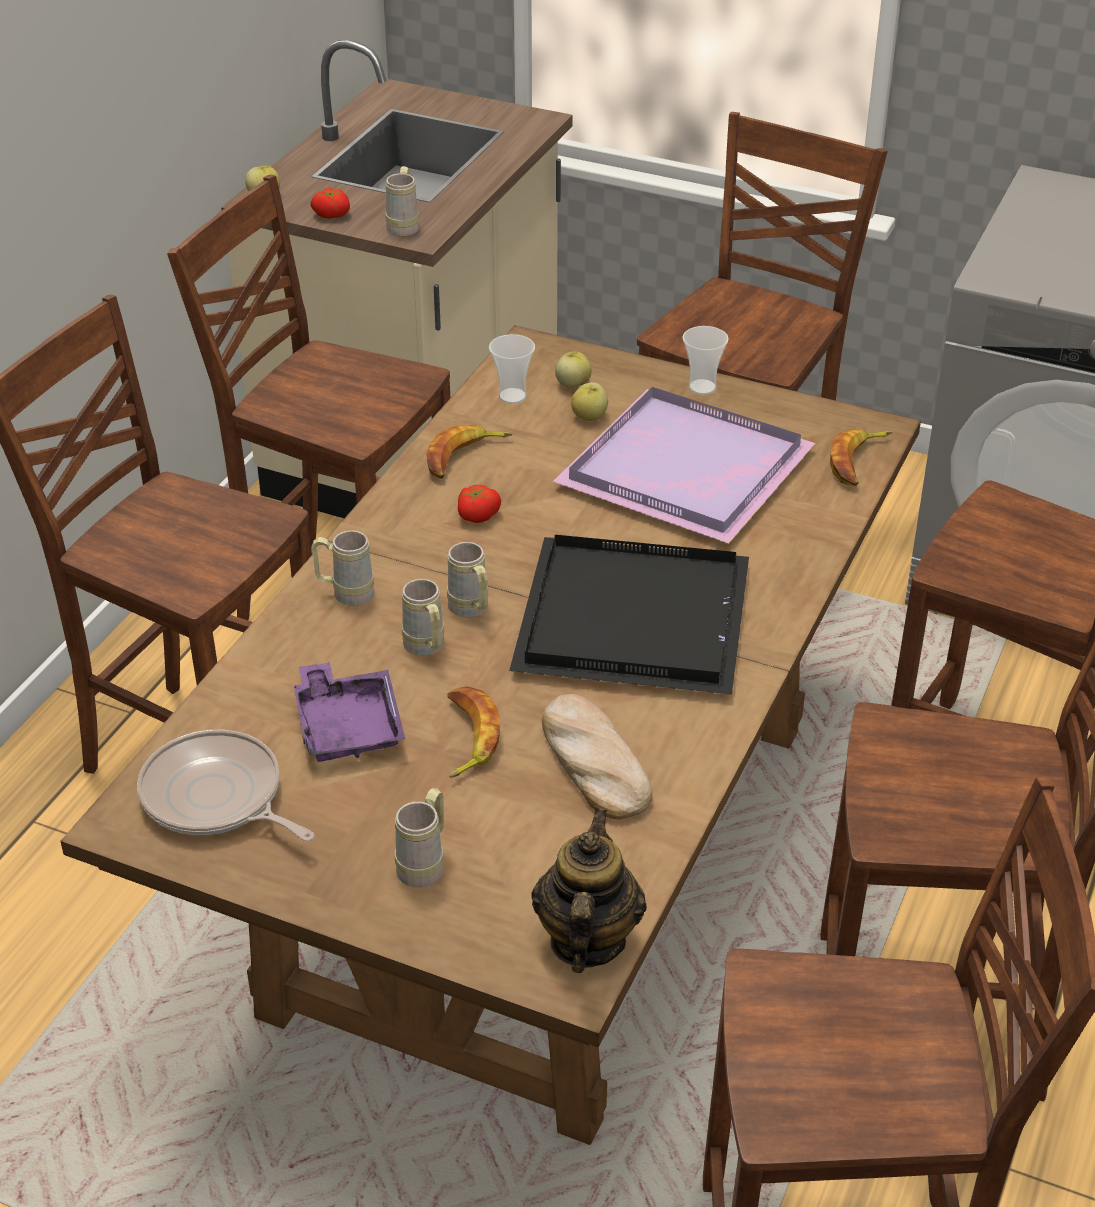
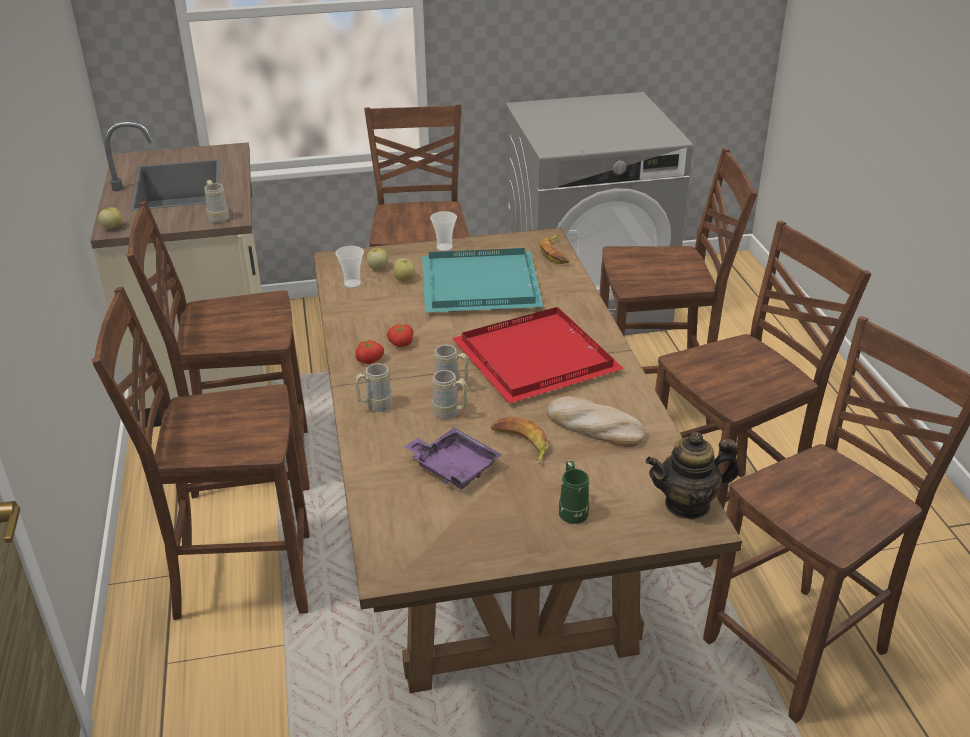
camera: 35 degrees left, 5 degrees down
(217, 798) = (425, 533): frying pan -> none
(332, 214) = (166, 224): tomato -> tomato (369, 359)
(425, 864) = (572, 510): beige mug -> green mug
(464, 457) = (361, 320): banana -> none
(586, 940) = (687, 504): teapot -> teapot turned 75 degrees counterclockwise
(636, 623) = (539, 358): black tray -> red tray
(687, 473) = (482, 286): purple tray -> turquoise tray

